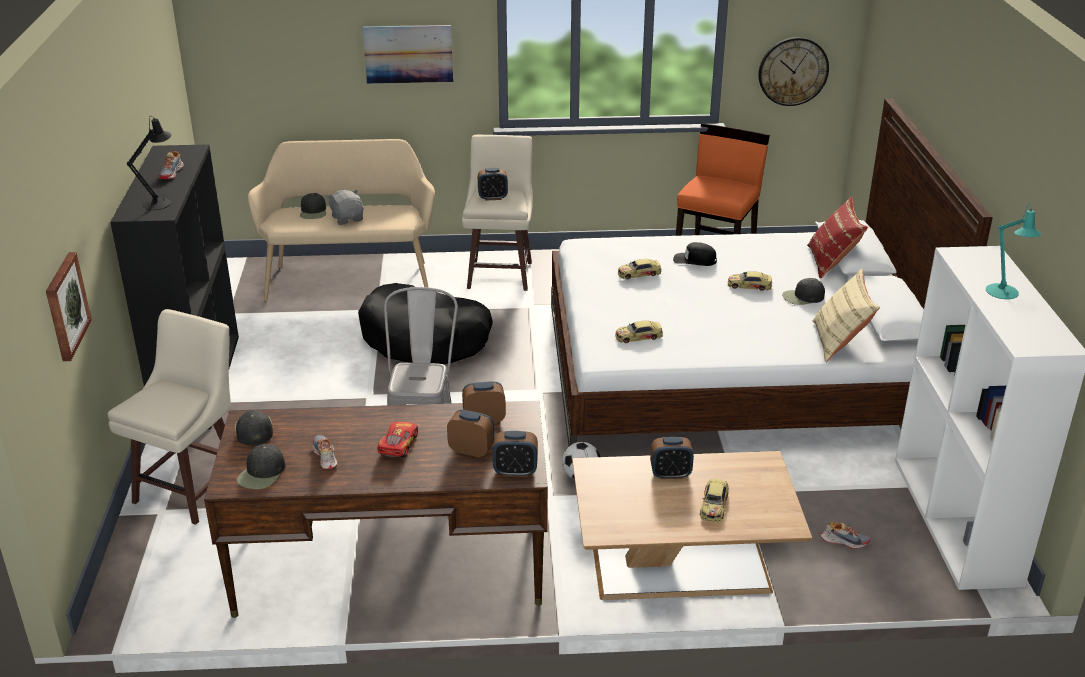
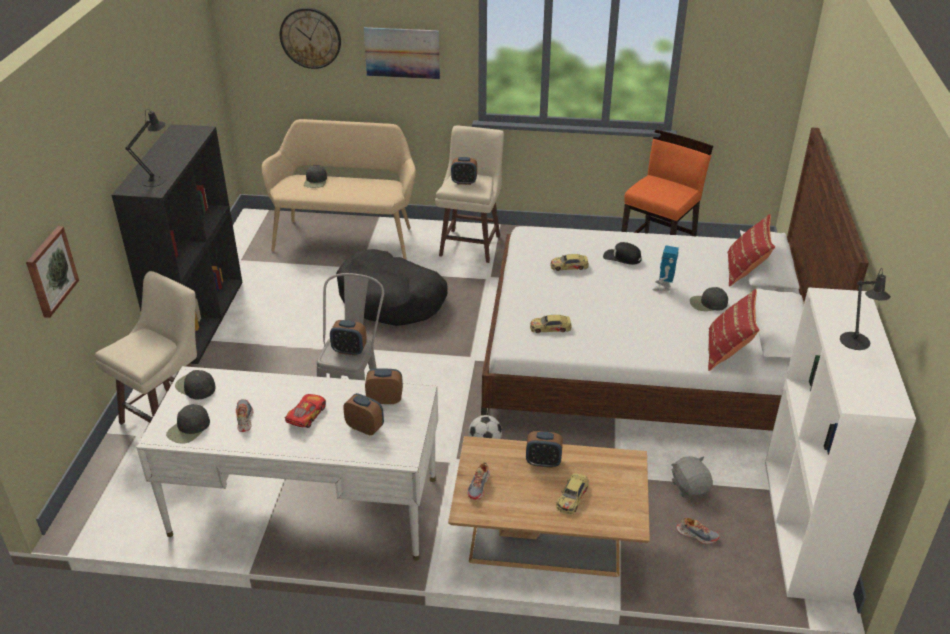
camera: 10 degrees right, 5 degrees up
(172, 173) = (176, 152): shoe -> shoe (479, 486)
(253, 430) = (195, 387): black cap -> black cap turned 45 degrees counterclockwise
(348, 218) = (341, 190): grey plush toy -> grey plush toy (690, 487)
(390, 565) = (305, 506): brown desk -> white desk
(515, 471) = (395, 453): alarm clock -> alarm clock (349, 350)
(749, 285) = (663, 287): toy car -> toy robot
(793, 71) = (741, 89): wall clock -> wall clock (310, 38)
(839, 342) = (727, 352): beige pillow -> red pillow
(1004, 294) = (856, 344): turquoise table lamp -> black table lamp

